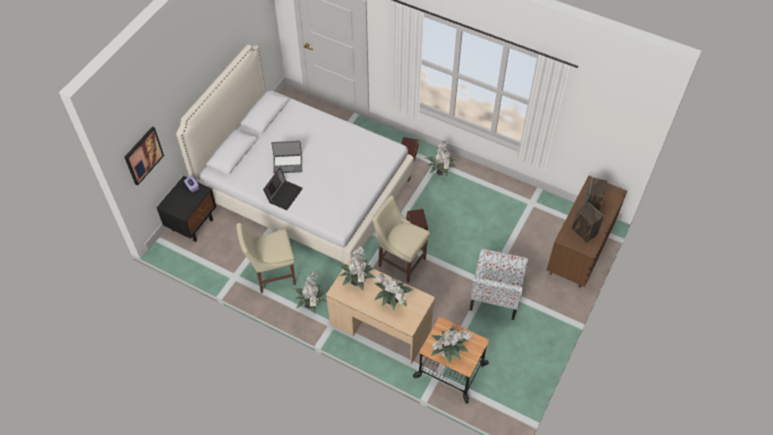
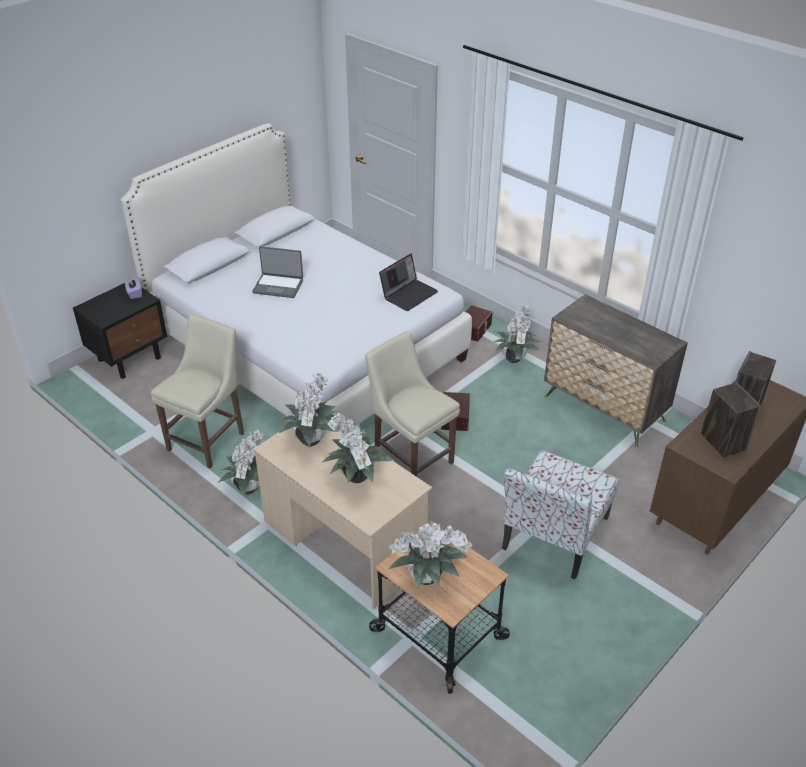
camera: 15 degrees right, 15 degrees down
(143, 155) = (58, 209): picture -> none
(272, 275) = (209, 439): beige chair -> beige chair turned 120 degrees clockwise
(284, 194) = (255, 318): laptop -> laptop (409, 294)
(504, 199) = (604, 409): none -> dresser

